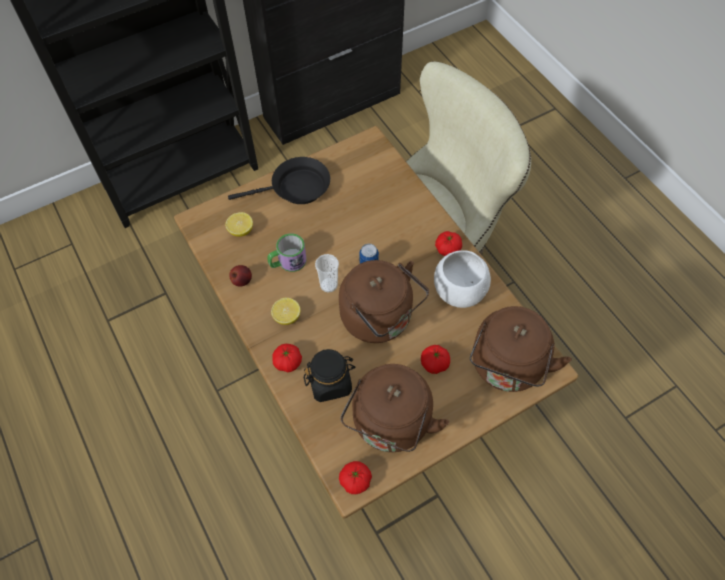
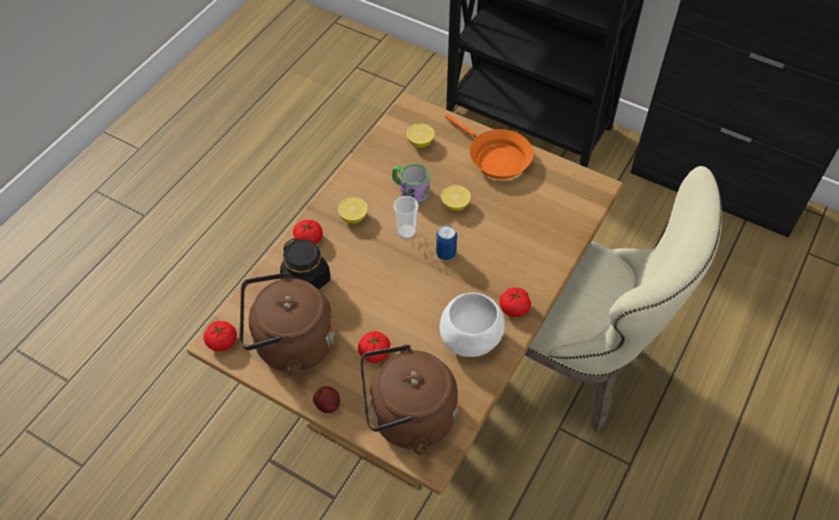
camera: 60 degrees right, 5 degrees down
(242, 281) = (369, 169): apple -> apple (328, 405)
(296, 188) = (495, 158): black frying pan -> orange frying pan
(324, 238) = (455, 205): none -> lemon
(380, 319) = (395, 288): brown kettle -> none

